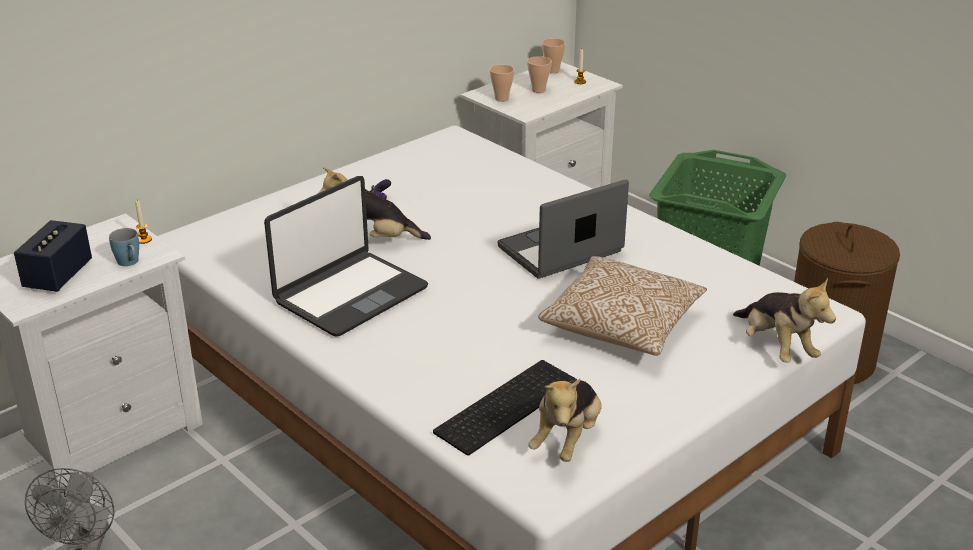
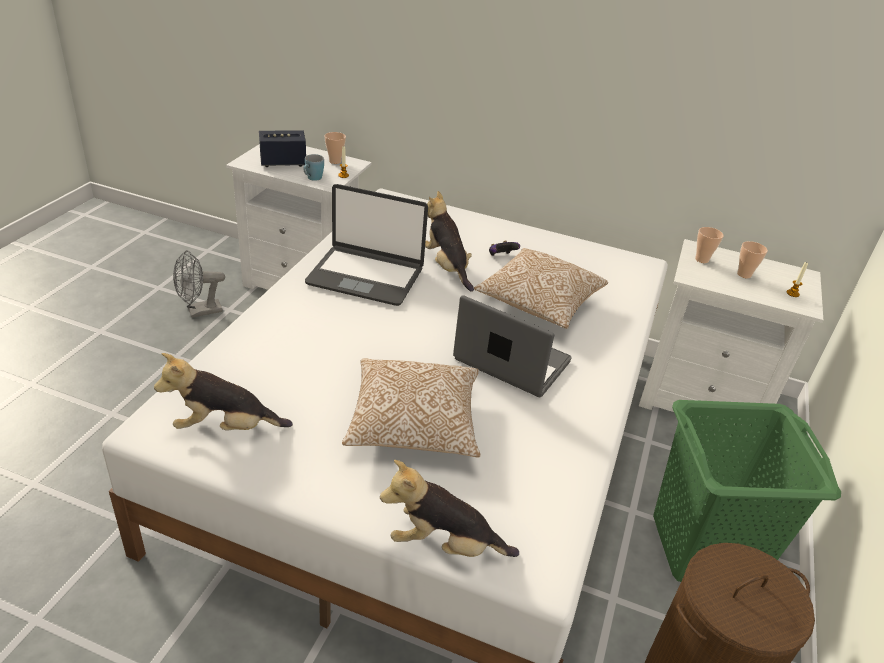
camera: 60 degrees right, 5 degrees up
(477, 209) = (538, 303): none -> pillow
(505, 404) = (260, 383): keyboard -> none
(552, 71) = (793, 274): cup -> cup (335, 161)
(776, 347) = (444, 545): plush toy -> plush toy turned 60 degrees clockwise

